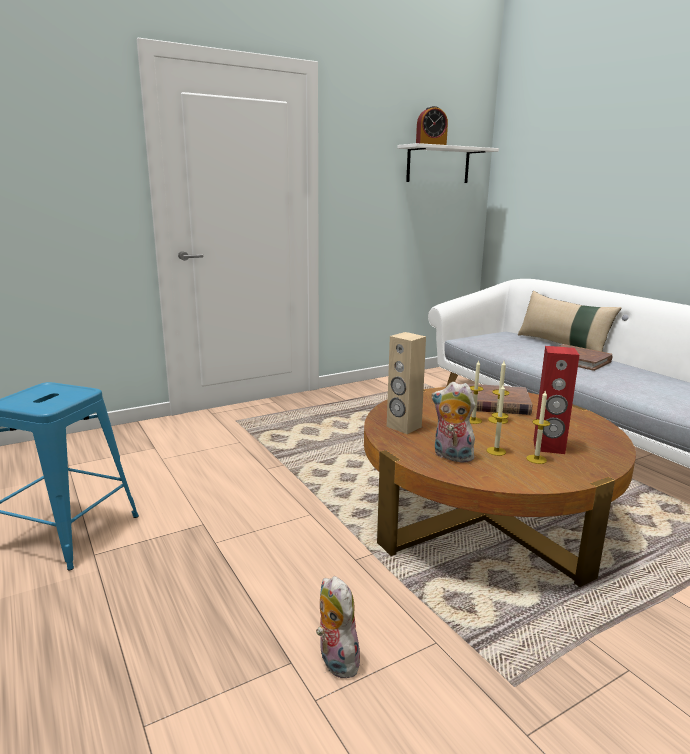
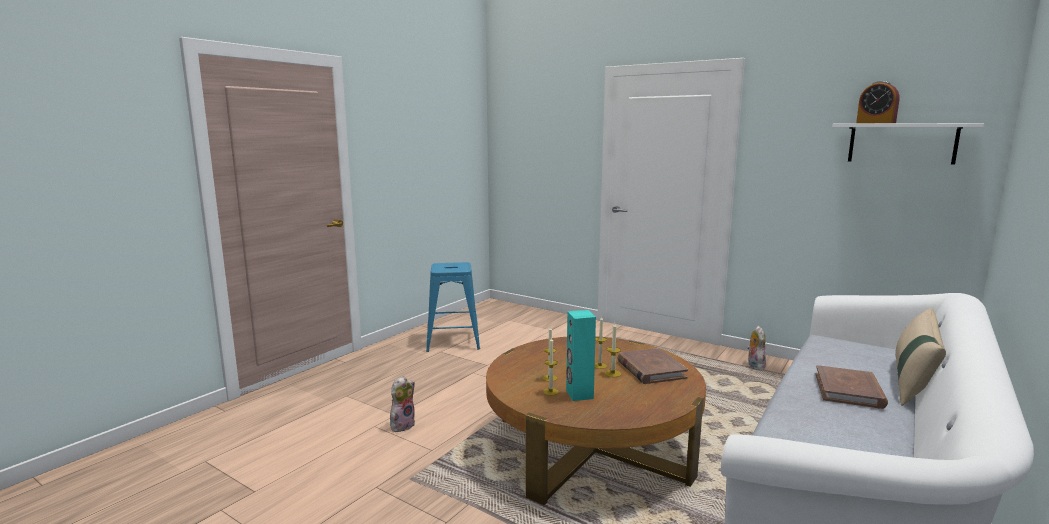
camera: 65 degrees right, 5 degrees down
(403, 427) = (558, 348): beige speaker -> none
(451, 456) = (525, 366): plush toy -> plush toy (754, 366)
(548, 447) = (579, 394): red speaker -> turquoise speaker

